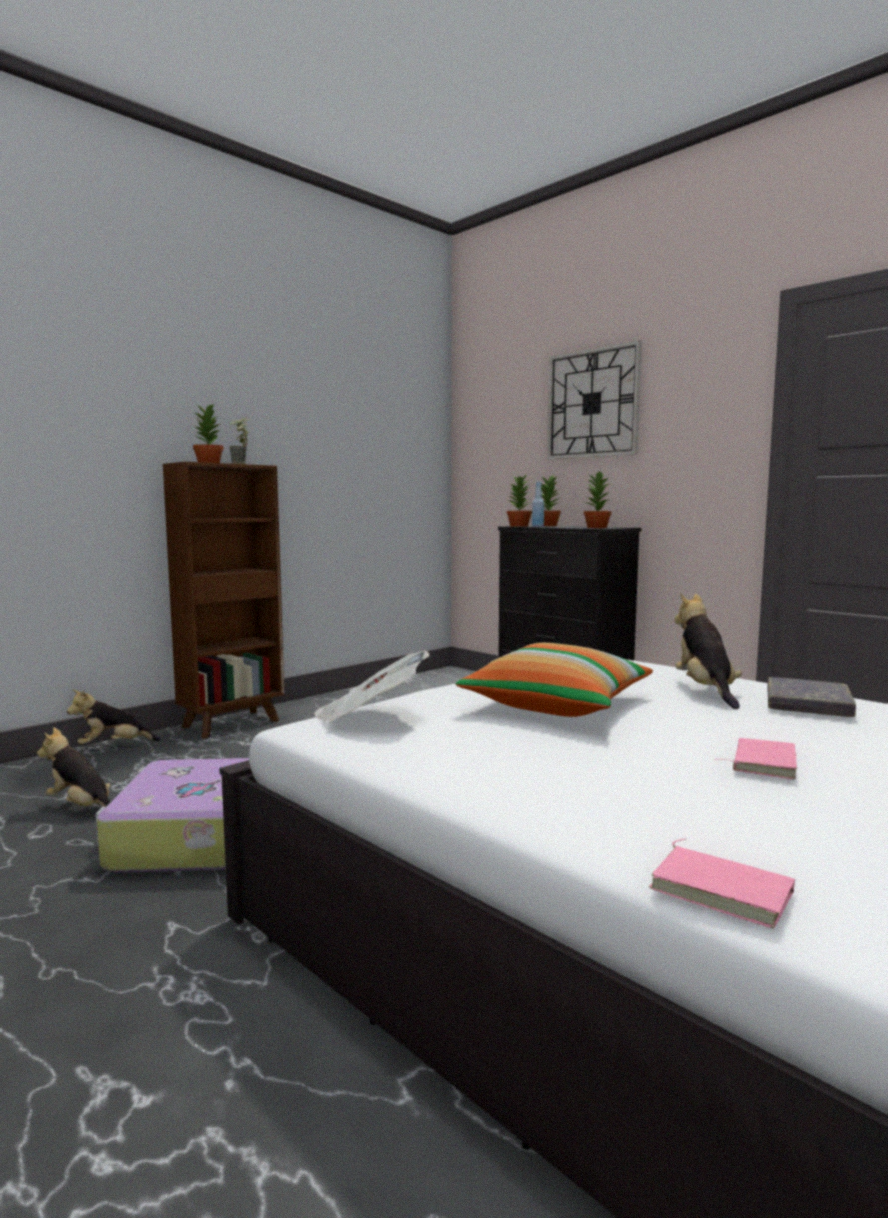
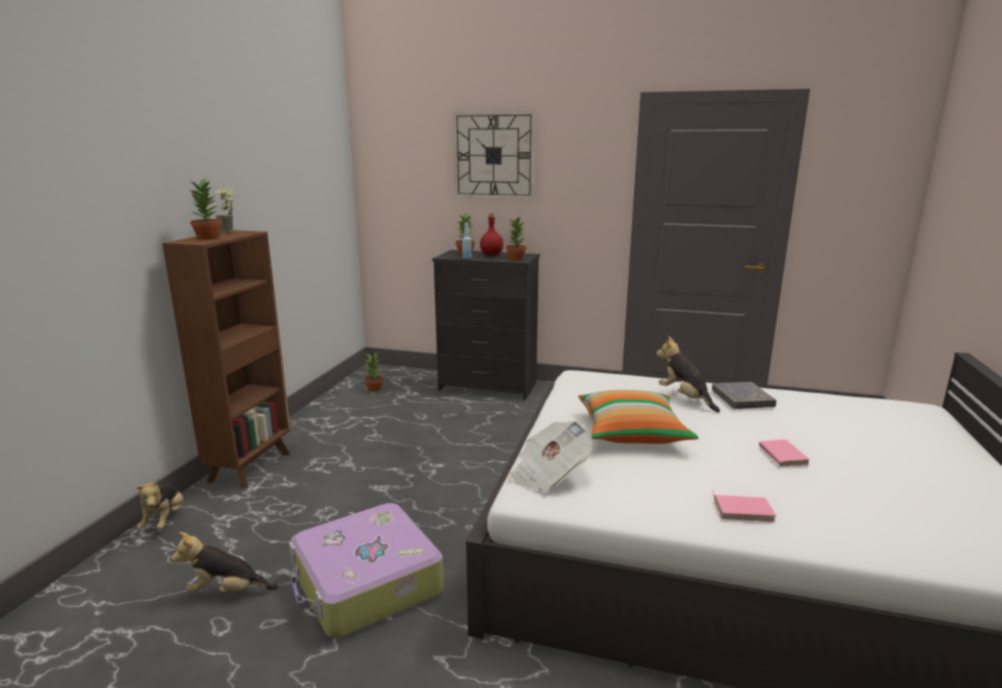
camera: 30 degrees left, 10 degrees up
(113, 746) = (165, 520): plush toy -> plush toy turned 45 degrees counterclockwise
(519, 526) = (449, 257): potted plant -> potted plant (374, 389)
(575, 526) = (491, 255): none -> red bottle
(723, 890) = (868, 549): pink book -> pink book (743, 510)

